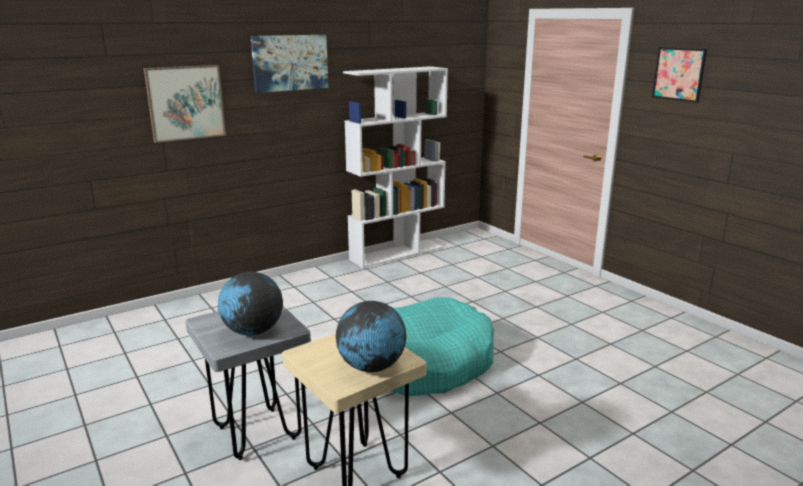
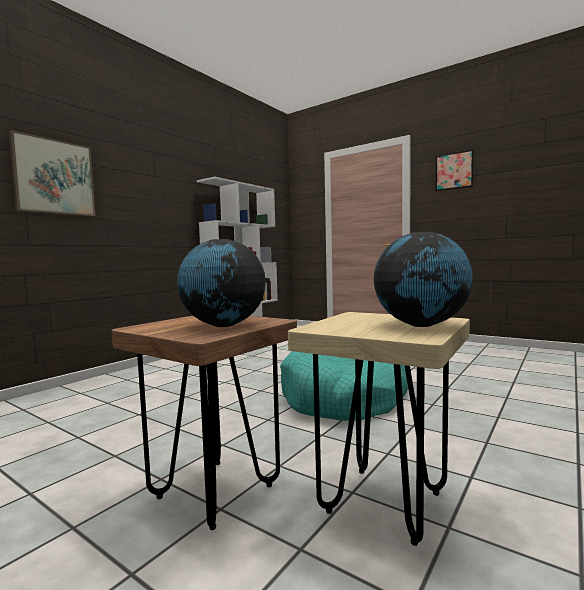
camera: 20 degrees left, 15 degrees down
(257, 433) = (215, 491): grey stool -> brown stool
(290, 62) = (154, 163): picture -> none

